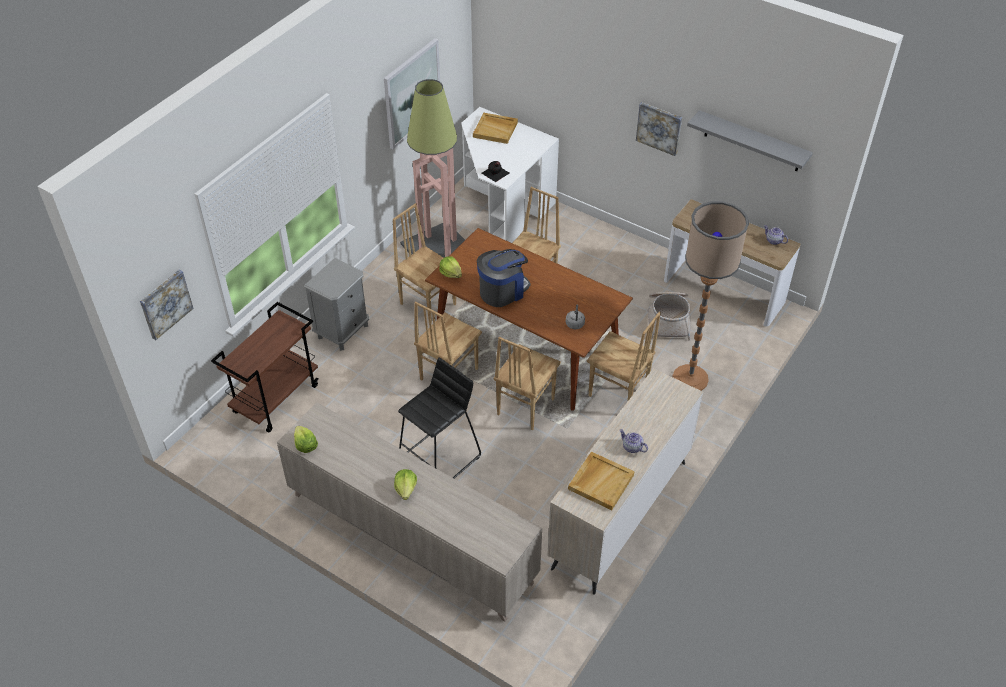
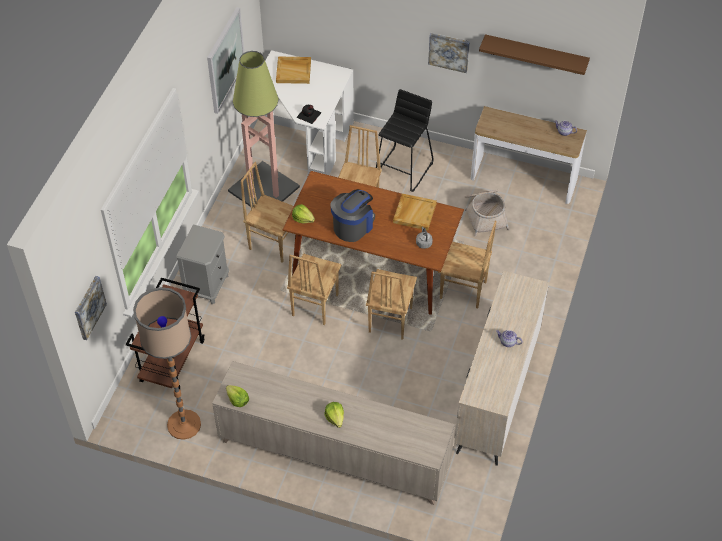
camera: 15 degrees left, 5 degrees up
(440, 458) = (334, 381): black stool -> black stool (404, 169)
(600, 481) = (492, 376): beige tray -> beige tray (414, 213)
(690, 379) = (519, 264): floor lamp -> floor lamp (184, 425)
(752, 141) = (535, 54): grey shelf -> brown shelf

